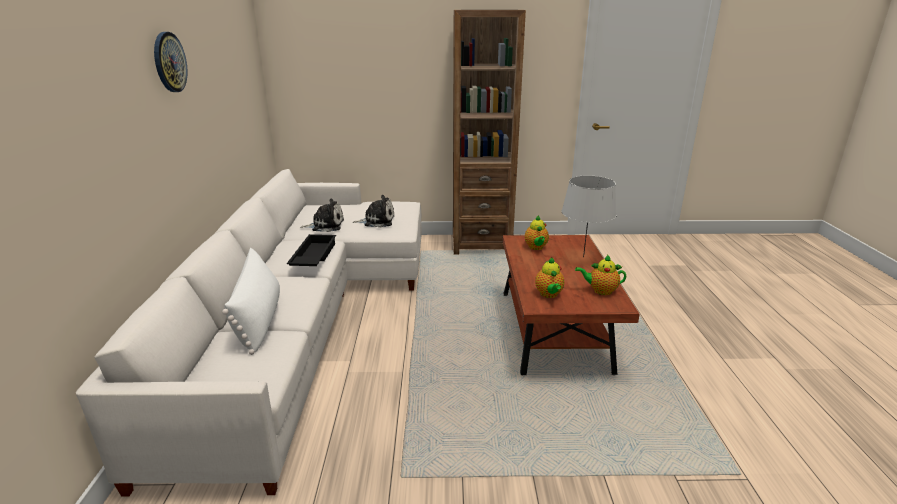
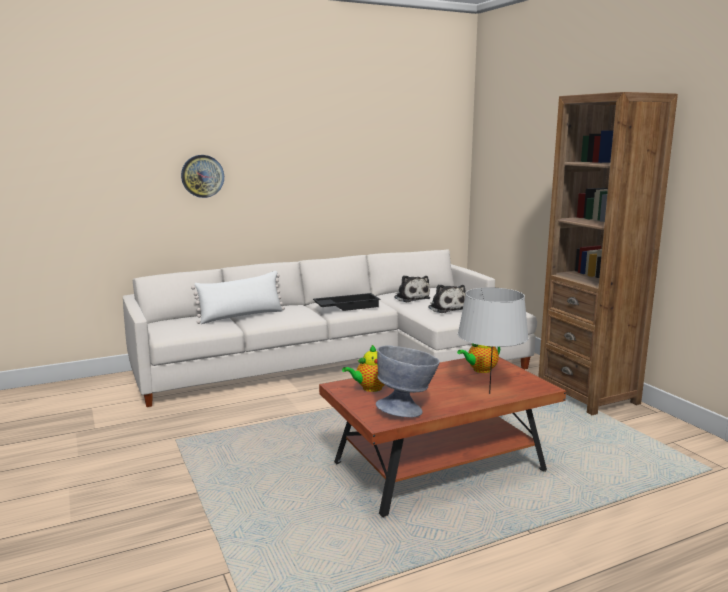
camera: 65 degrees right, 10 degrees down
(169, 62) = (299, 136): wall clock -> wall clock (202, 176)
(600, 291) = (407, 410): teapot -> grey bowl

